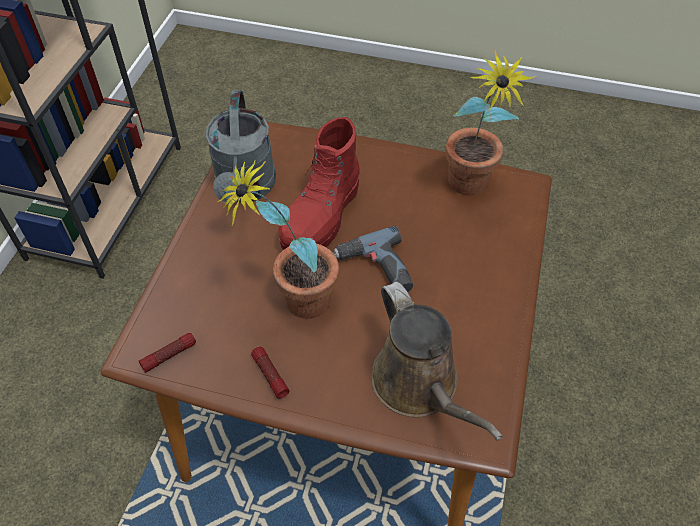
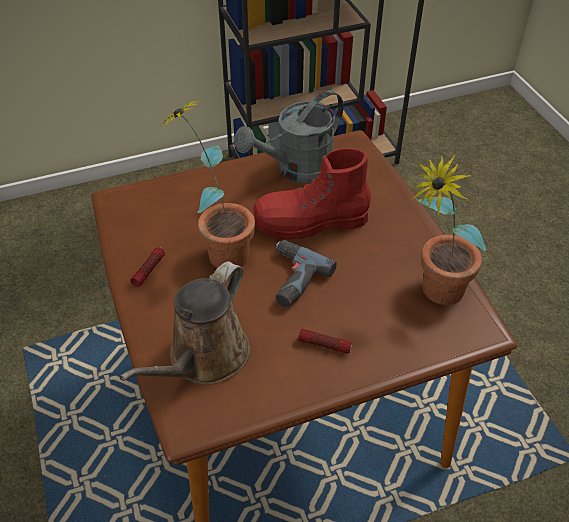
camera: 55 degrees right, 5 degrees down
(169, 355) = (126, 214): flashlight -> flashlight (324, 345)

